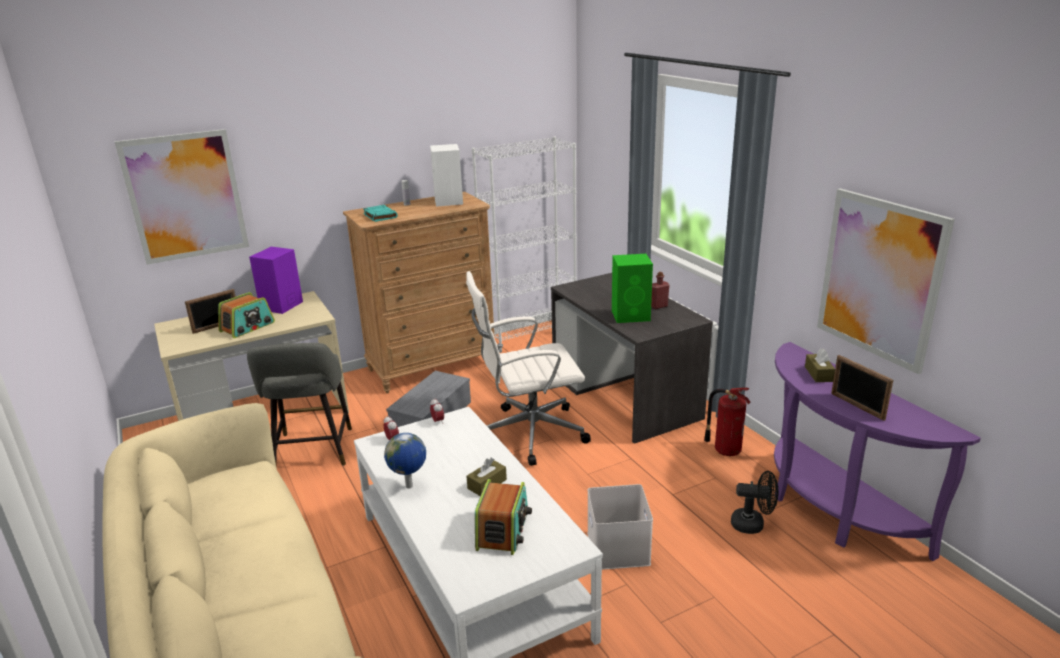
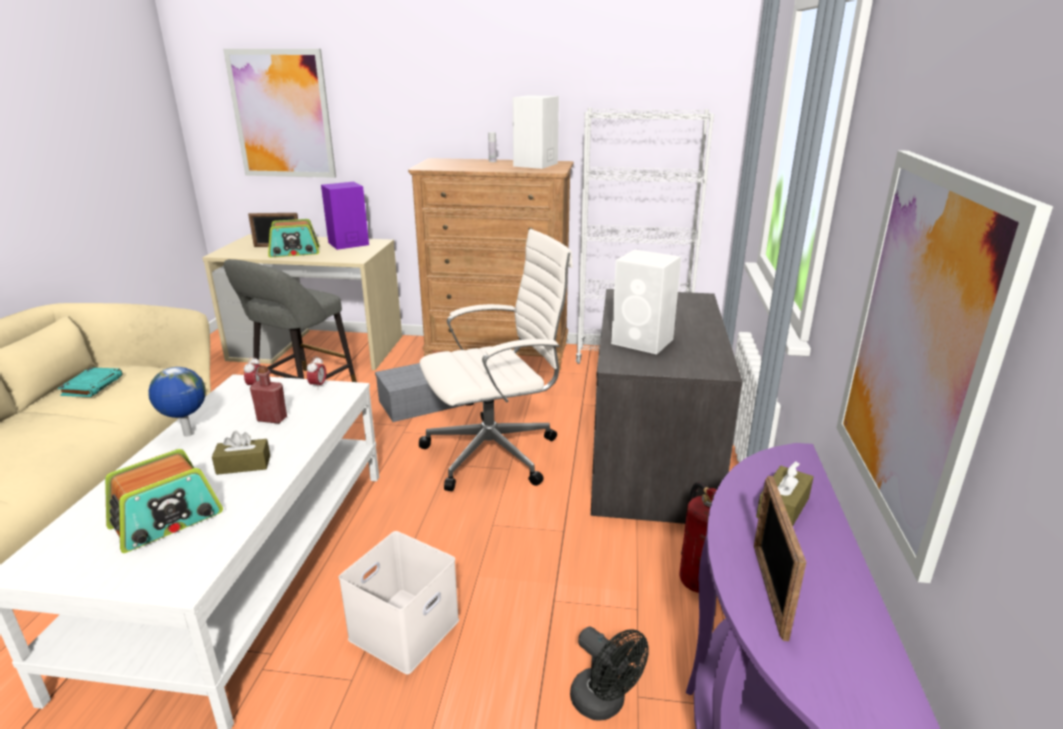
camera: 35 degrees right, 0 degrees up
(379, 216) = (445, 165): turquoise book -> turquoise book (92, 385)
(529, 433) = (495, 453): white office chair -> white office chair turned 135 degrees clockwise
(631, 315) = (643, 342): green speaker -> white speaker
(658, 306) = (697, 342): red bottle -> red bottle (272, 419)

